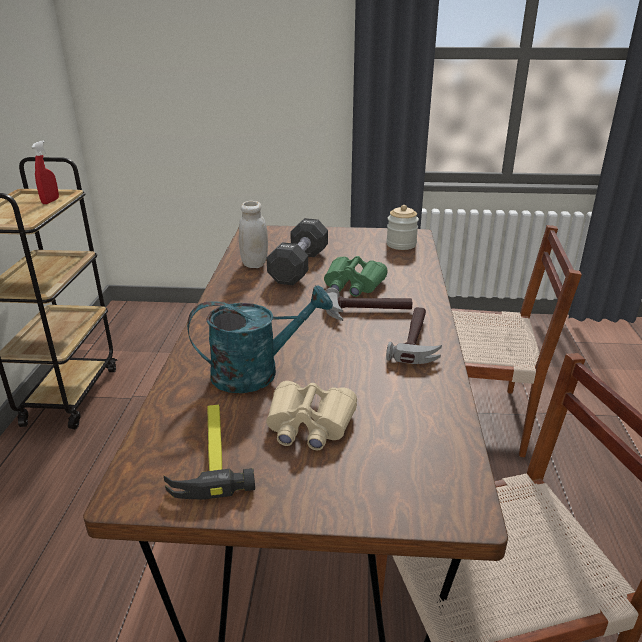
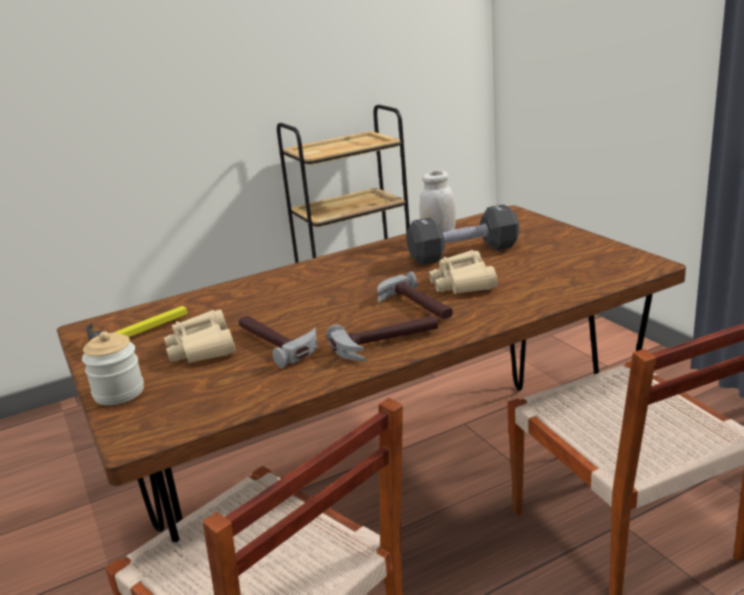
camera: 60 degrees right, 5 degrees down
(50, 201) = (367, 144): red spray bottle -> none
(257, 372) = (256, 307): turquoise watering can -> none
(352, 384) = (277, 343): none -> hammer
(353, 285) = (462, 283): green binoculars -> beige binoculars
(401, 244) = (605, 269): jar -> jar (119, 393)

